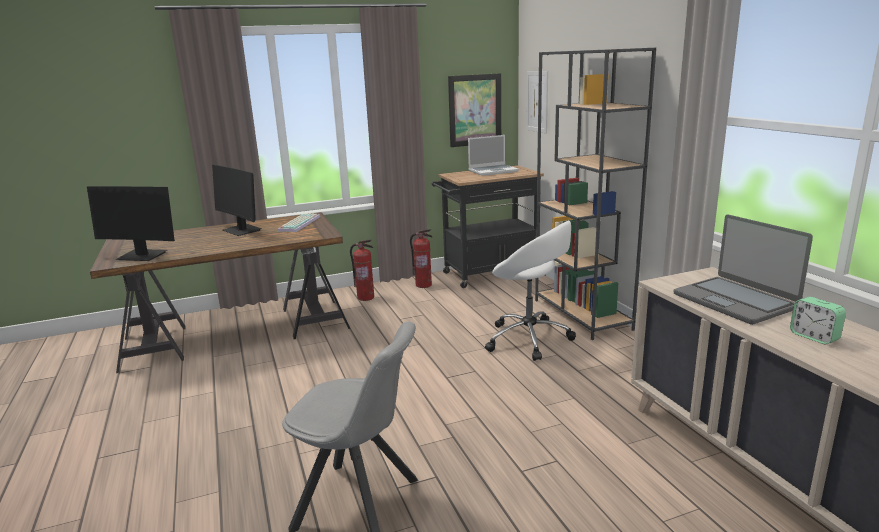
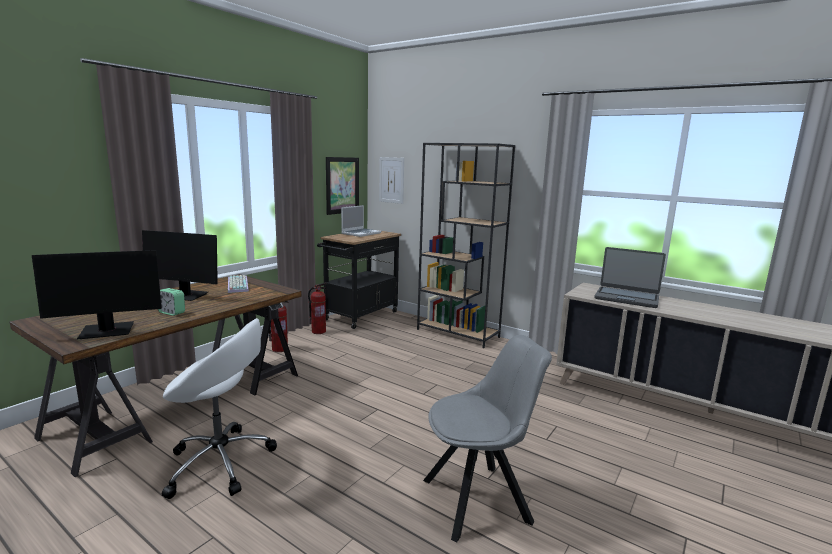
camera: 35 degrees left, 5 degrees down
(530, 339) = (446, 355): white office chair -> white office chair (222, 462)
(814, 337) = (688, 309): alarm clock -> alarm clock (172, 312)

